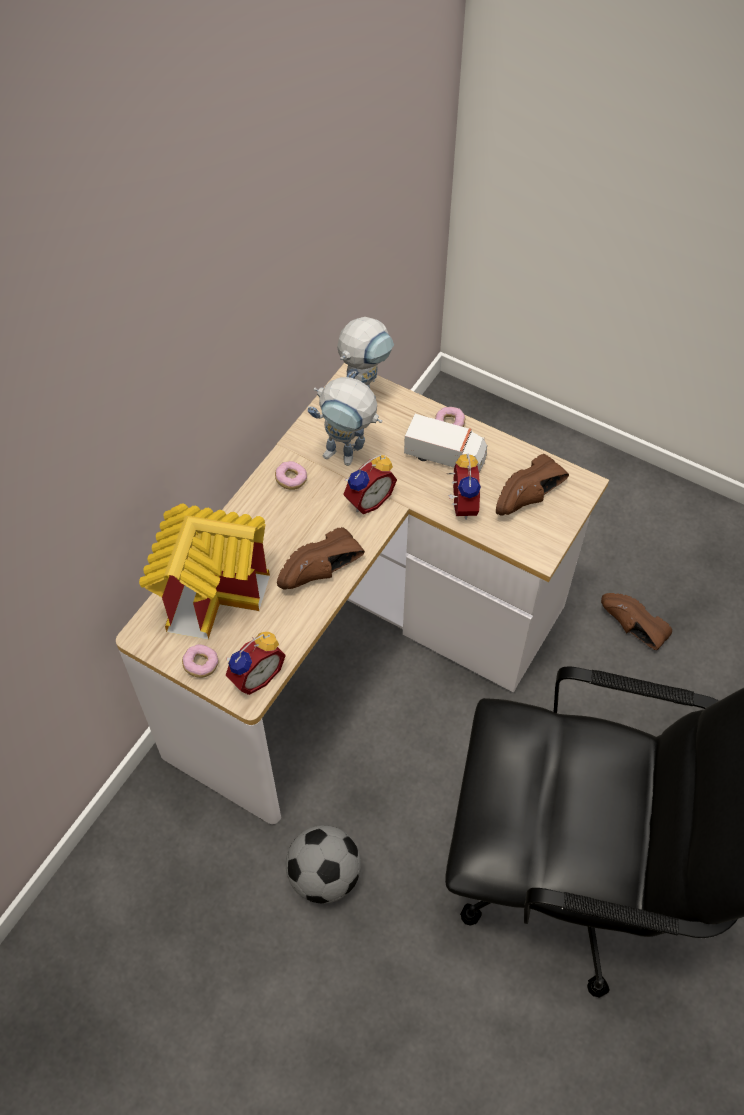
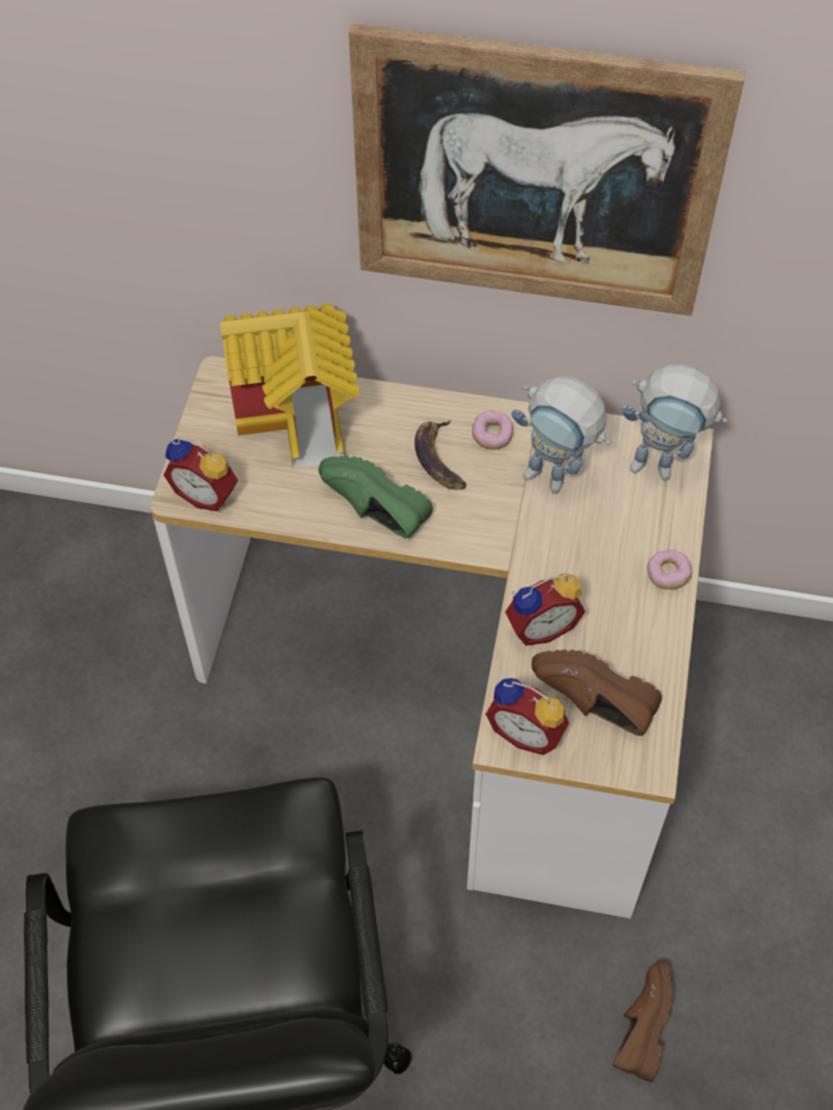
camera: 70 degrees right, 0 degrees up
(201, 665) = (203, 441): donut -> none
(234, 292) = (534, 175): none -> picture
(295, 517) = (439, 459): none -> banana
(323, 572) = (371, 512): brown shoe -> green shoe
(325, 875) = (152, 753): football -> none
(348, 457) = (556, 481): toy robot -> toy robot turned 60 degrees counterclockwise
(367, 500) = (499, 523): alarm clock -> alarm clock (527, 731)
(446, 456) = (613, 586): toy truck -> none

